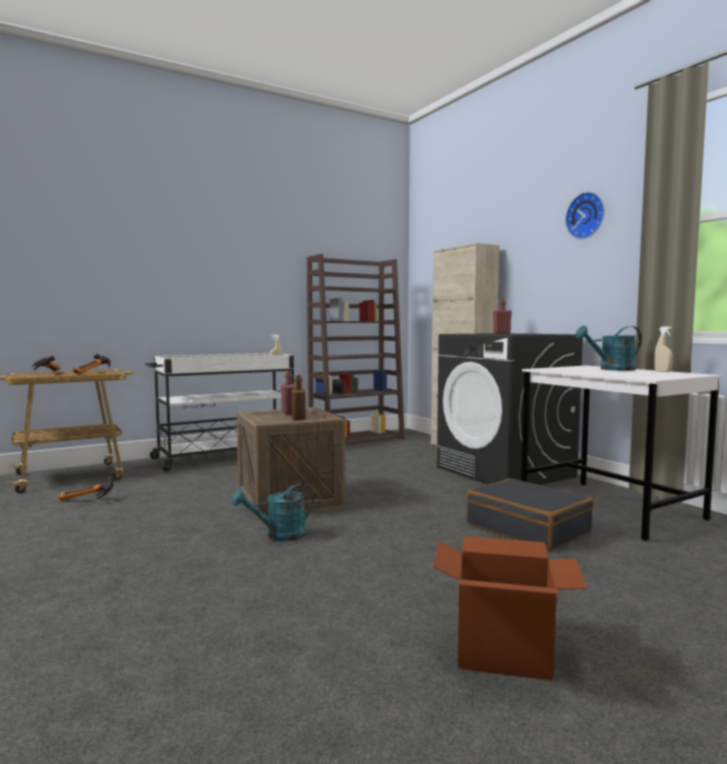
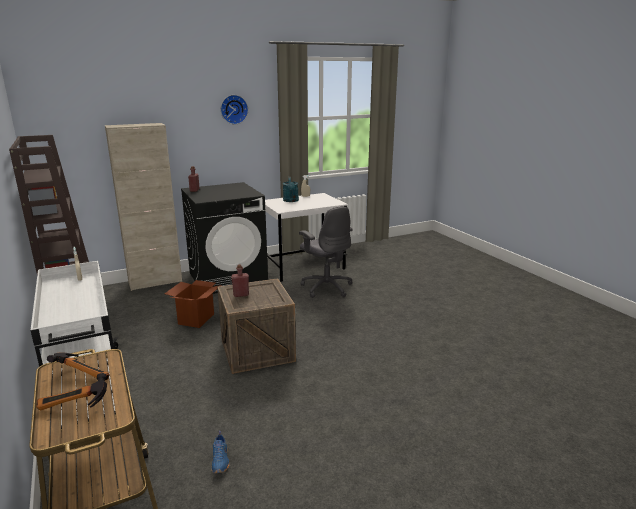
camera: 85 degrees left, 15 degrees up
(85, 501) = (221, 460): hammer -> blue shoe
(279, 535) = (327, 352): turquoise watering can -> none
(298, 418) = (264, 292): brown bottle -> none
(504, 653) = (438, 309): cardboard box -> cardboard box (196, 319)
(528, 528) = (326, 287): black suitcase -> grey office chair

